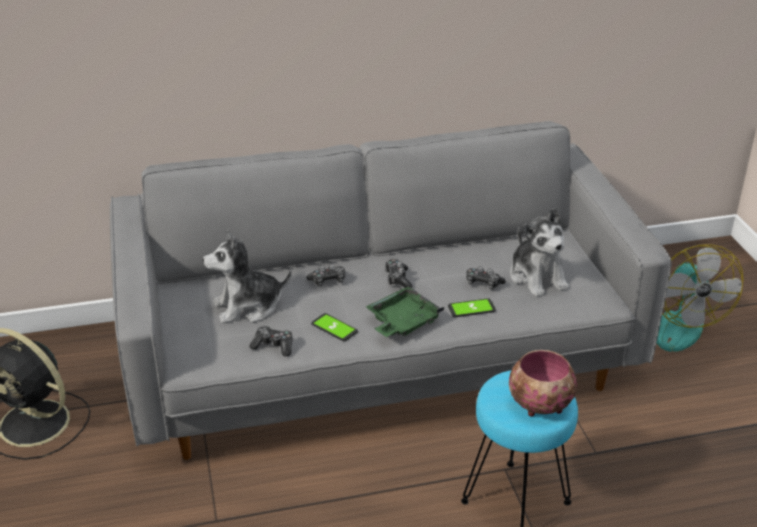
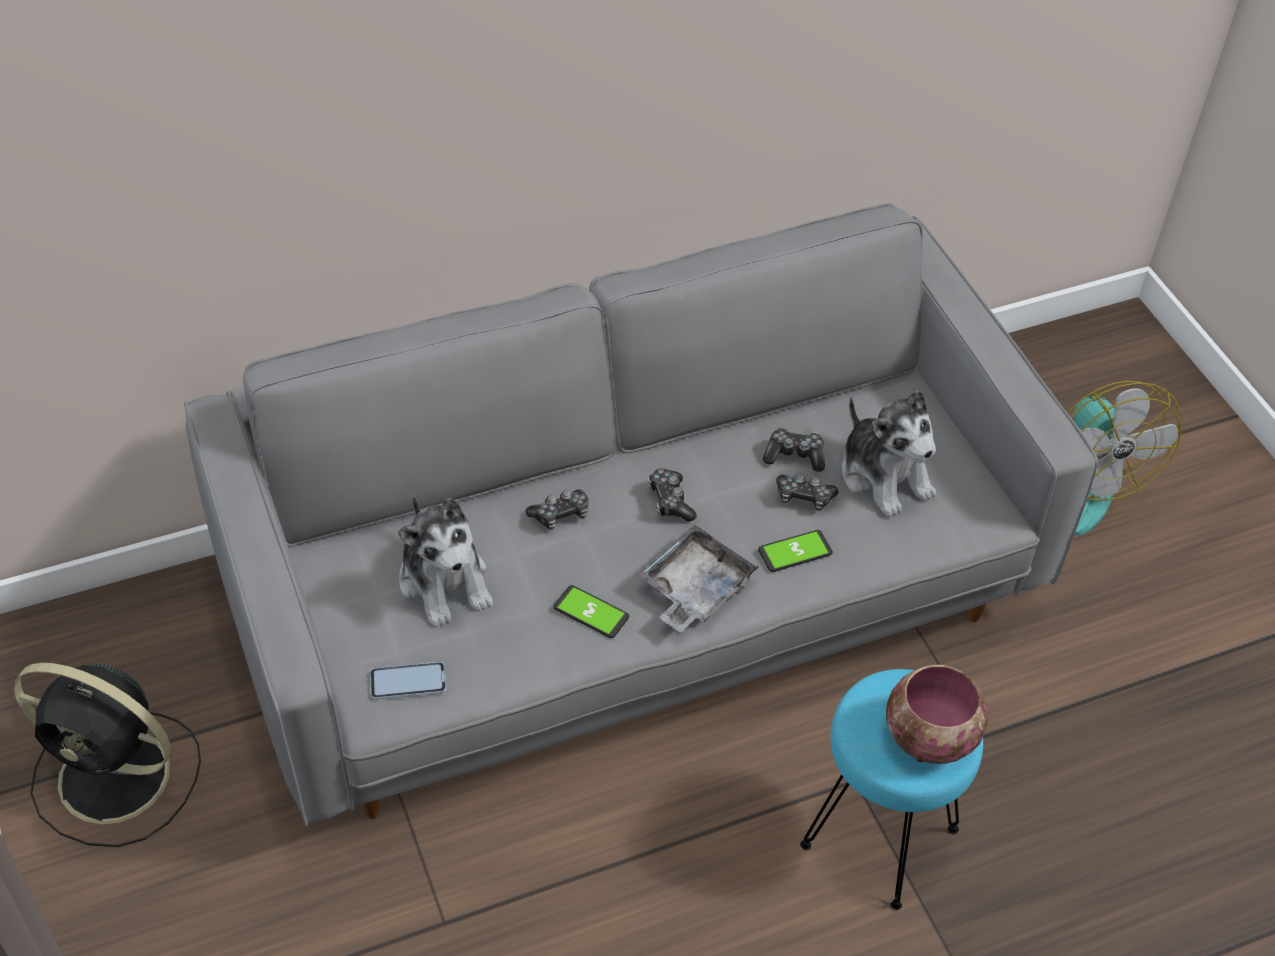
camera: 10 degrees left, 15 degrees up
(210, 352) = (408, 682): none -> phone
(248, 307) = (445, 581): plush toy -> plush toy turned 90 degrees counterclockwise
(273, 346) = (504, 658): game controller -> game controller (794, 456)
(402, 322) = (694, 589): green tray -> grey tray

